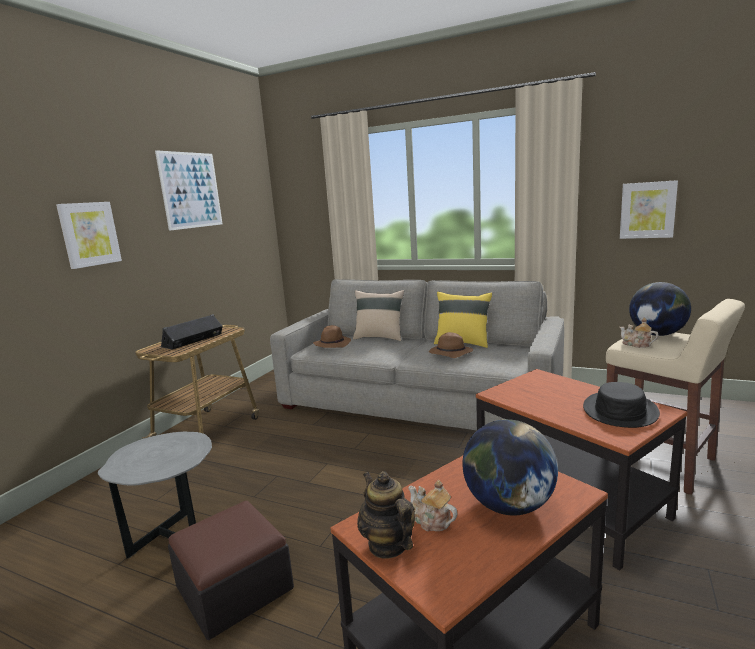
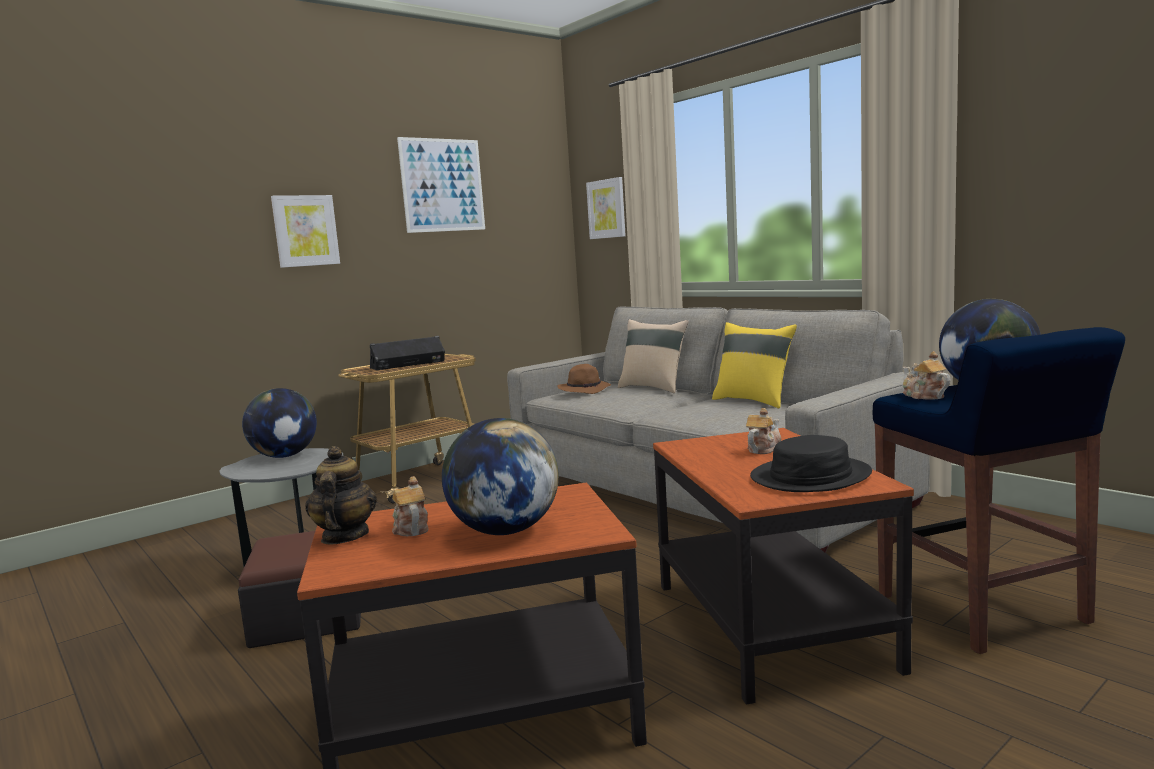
camera: 25 degrees right, 5 degrees down
(151, 447) = (284, 456): none -> globe
(450, 353) = (714, 410): brown hat -> none
(555, 390) = (763, 449): none -> teapot
(647, 210) = (1081, 192): picture -> picture (607, 209)
(661, 463) = (983, 611): beige stool -> blue stool

